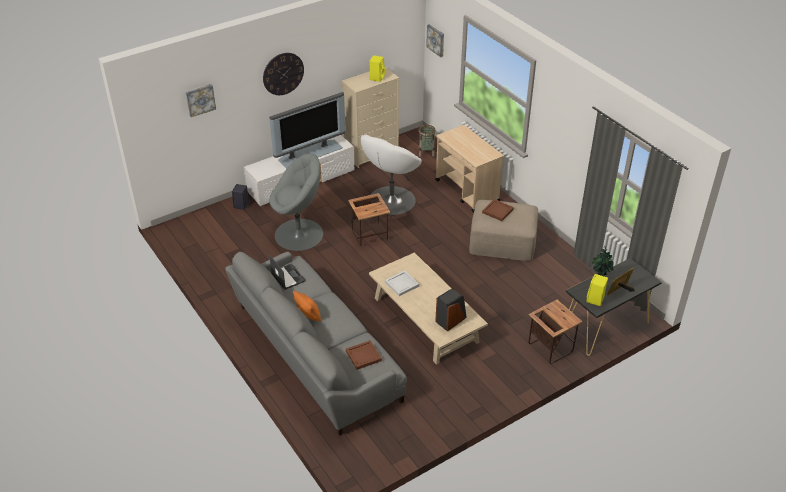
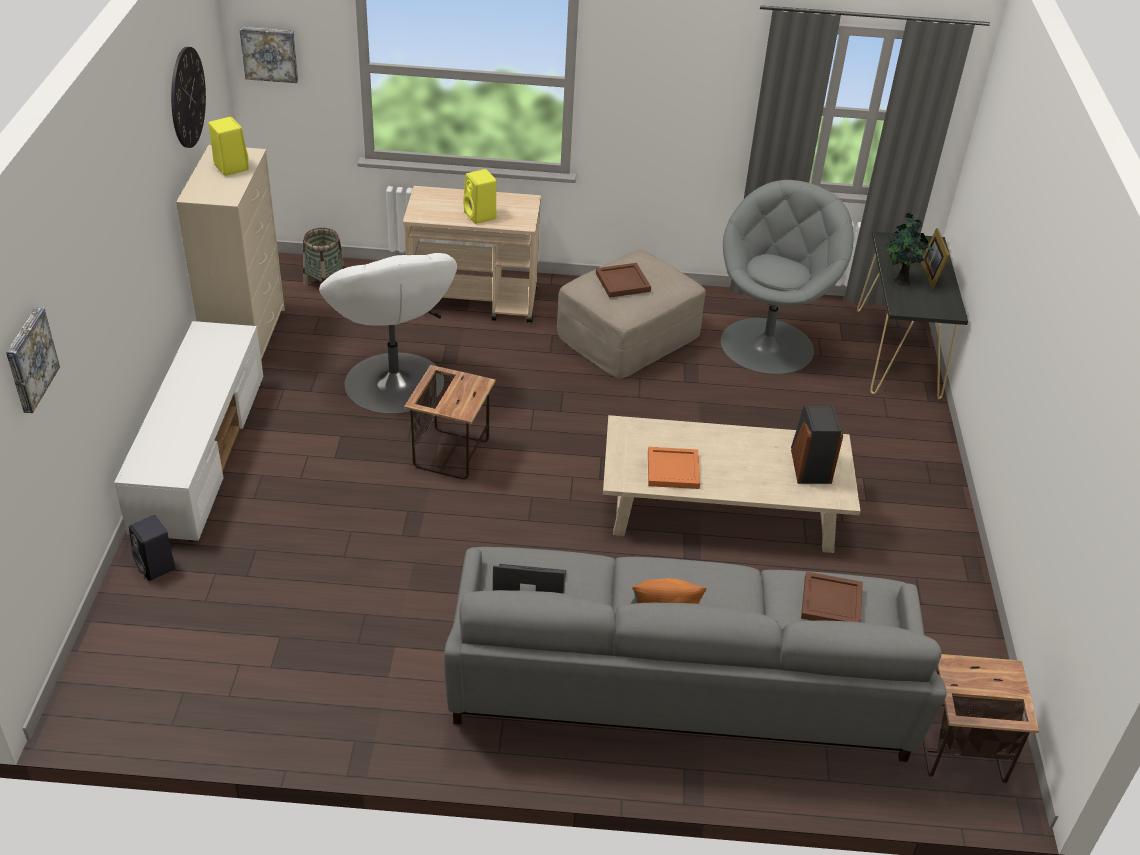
camera: 55 degrees left, 0 degrees up
(283, 73) = (114, 225): wall clock -> wall clock (187, 97)
(300, 234) = (343, 534): grey armchair -> grey armchair (768, 345)
(309, 153) = (200, 381): television -> none
(401, 284) = (674, 470): white tray -> orange tray
(550, 347) = (895, 422): side table -> side table (959, 752)
(595, 300) = (933, 303): yellow speaker -> yellow speaker (481, 216)

